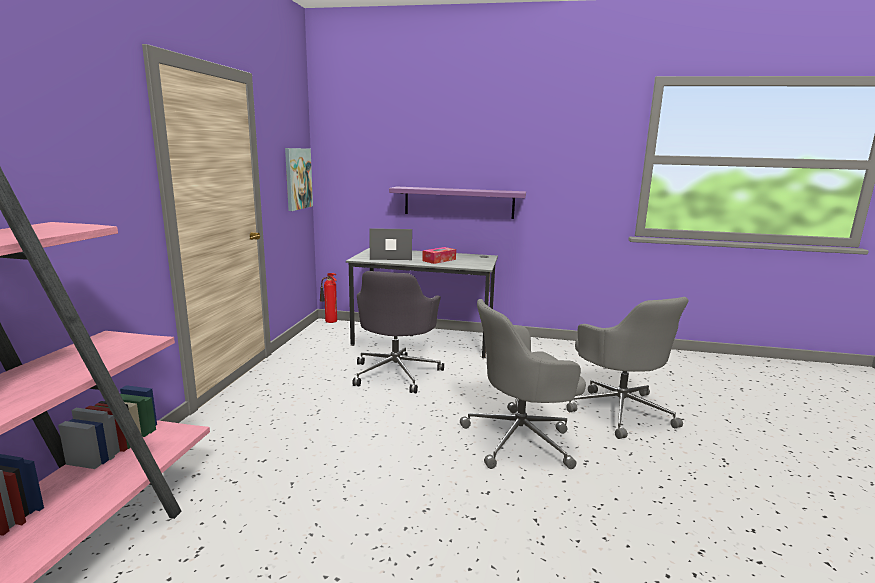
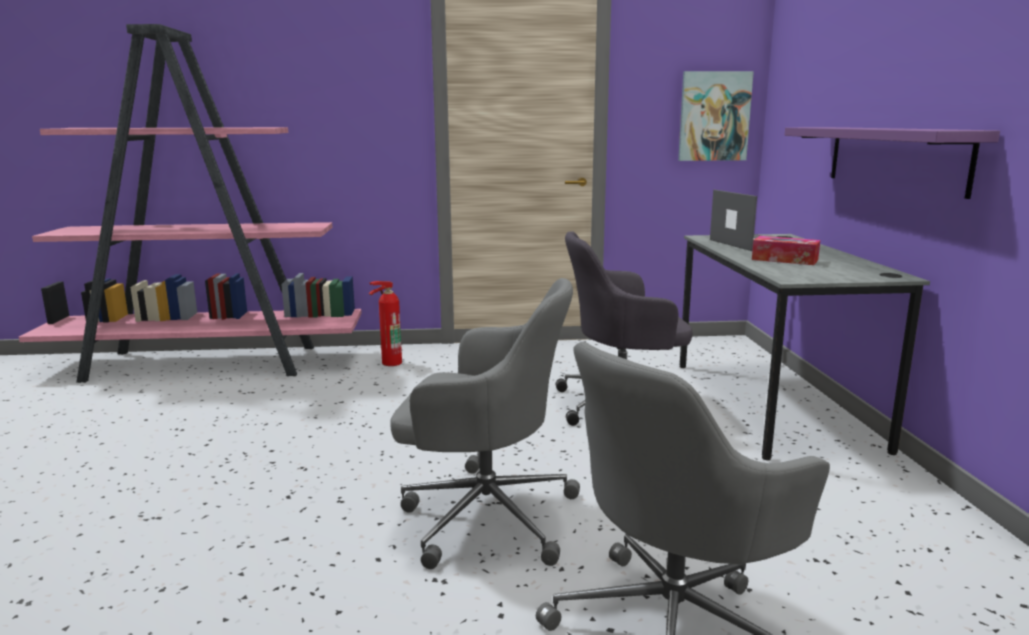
camera: 75 degrees right, 0 degrees up
(330, 321) = (744, 342): fire extinguisher -> fire extinguisher (389, 363)
(521, 439) = (484, 515): grey office chair -> grey office chair turned 135 degrees clockwise

